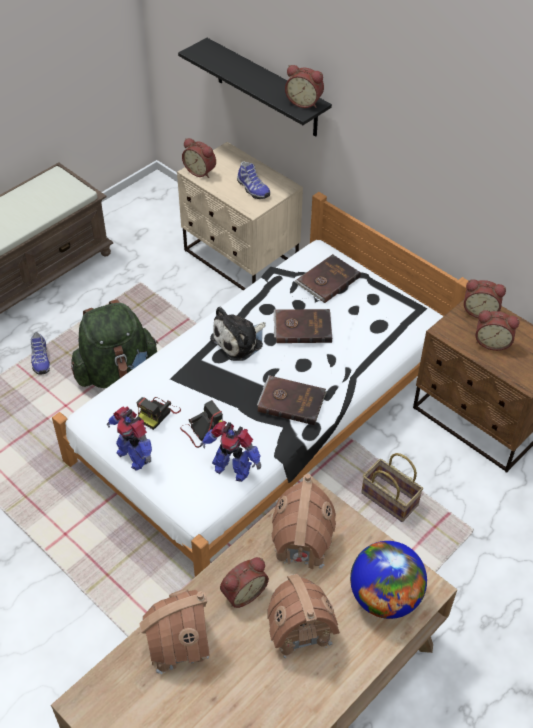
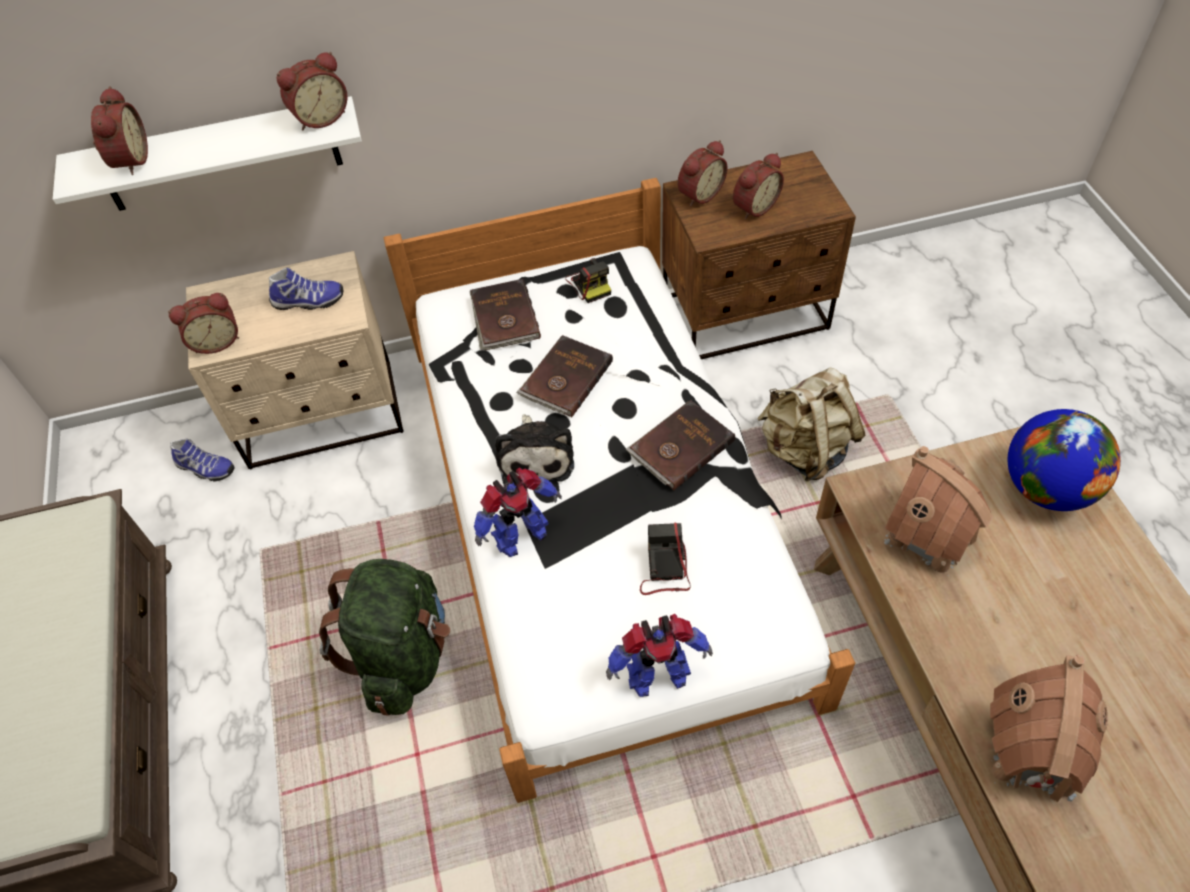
camera: 55 degrees left, 5 degrees up
(40, 360) = (299, 754): shoe -> shoe (205, 469)
(158, 413) = (599, 611): camera -> camera (589, 284)
(232, 468) = (749, 563): toy robot -> toy robot (519, 536)
(242, 592) = (979, 635): alarm clock -> alarm clock (129, 160)
(266, 88) = (220, 156): black shelf -> white shelf
(299, 629) = (1060, 596): toy house -> none
(387, 499) = (805, 450): basket -> beige backpack

